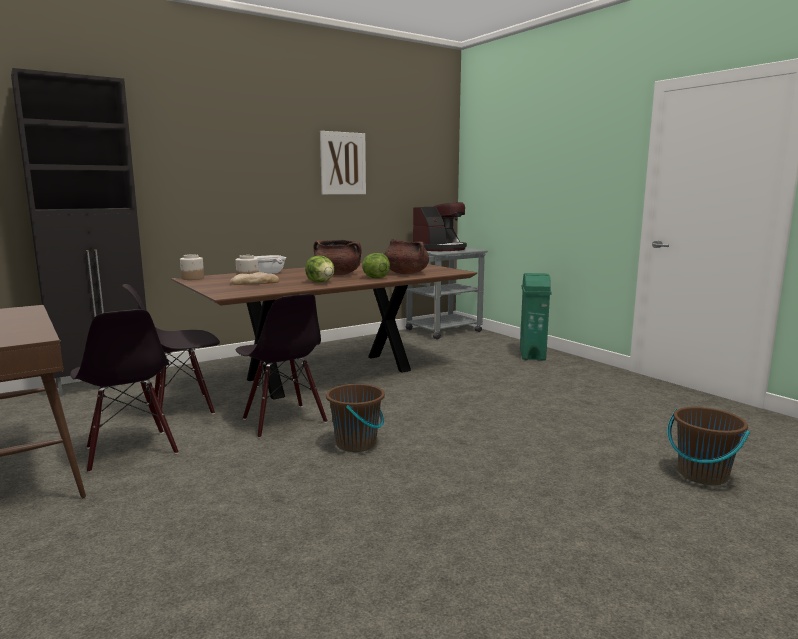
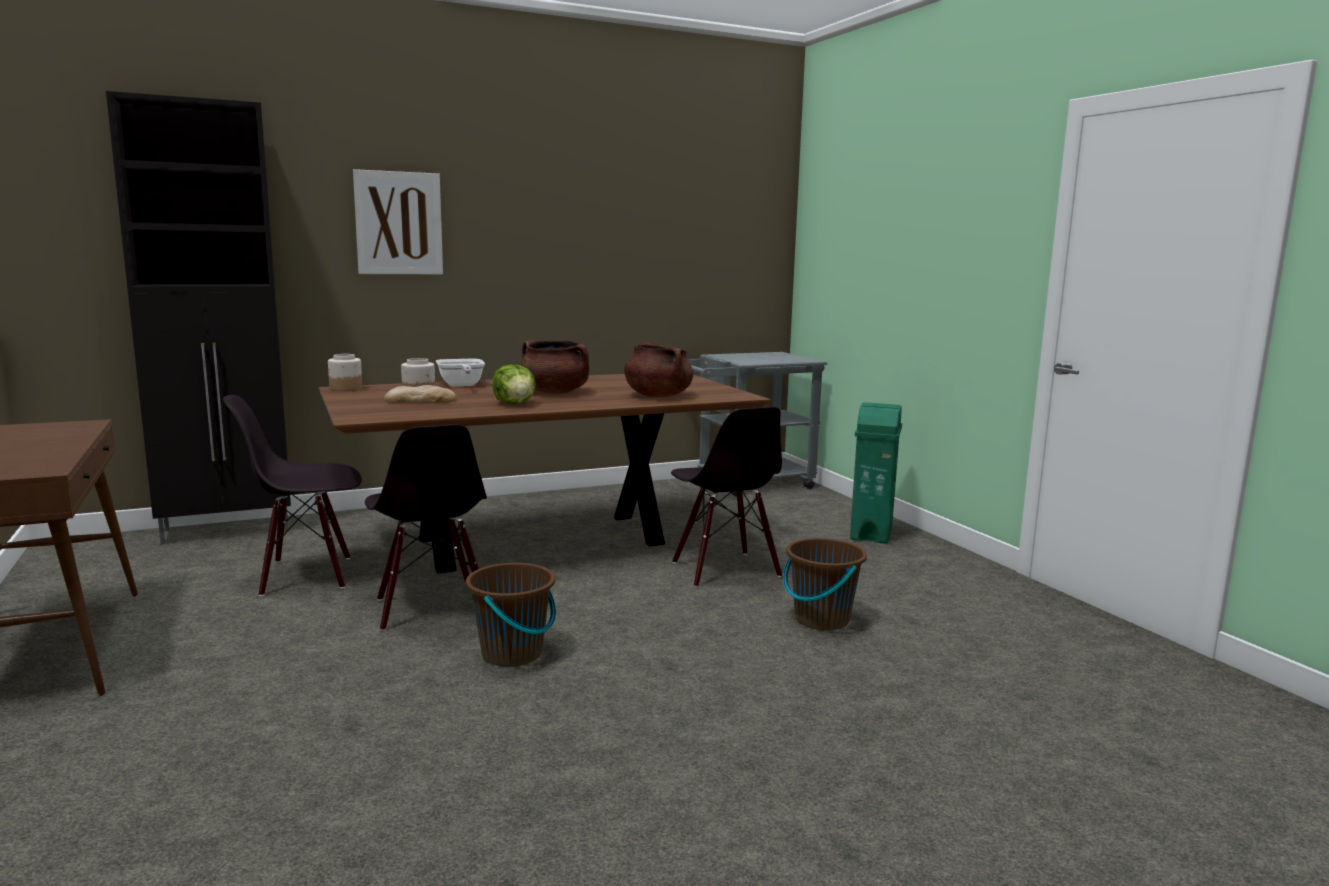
camera: 10 degrees right, 0 degrees up
(130, 451) = (201, 633): black chair -> black chair (724, 569)
(343, 163) = (602, 222): picture -> picture (399, 223)
(375, 278) = (602, 401): lettuce -> none
(440, 249) = (752, 356): coffee machine -> none
(702, 475) = (1029, 764): brown bucket -> brown bucket (821, 619)

